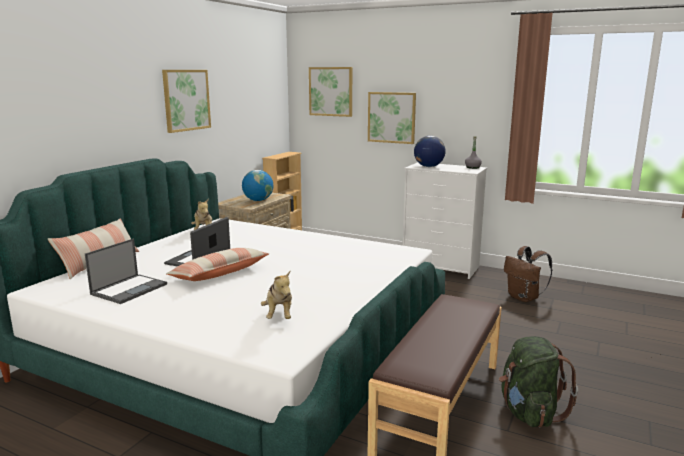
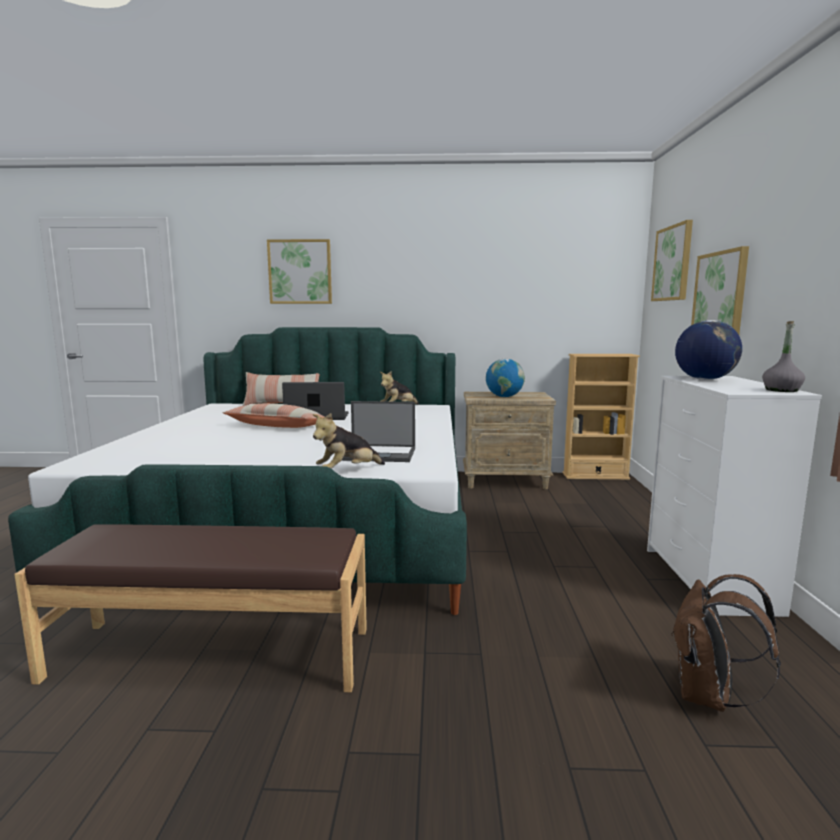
camera: 65 degrees right, 5 degrees down
(130, 289) = (227, 417): laptop -> laptop (380, 454)
(186, 100) = (440, 273): picture -> picture (300, 272)
(279, 315) = (171, 453): plush toy -> plush toy (347, 471)
(529, 413) = (203, 750): green backpack -> none

